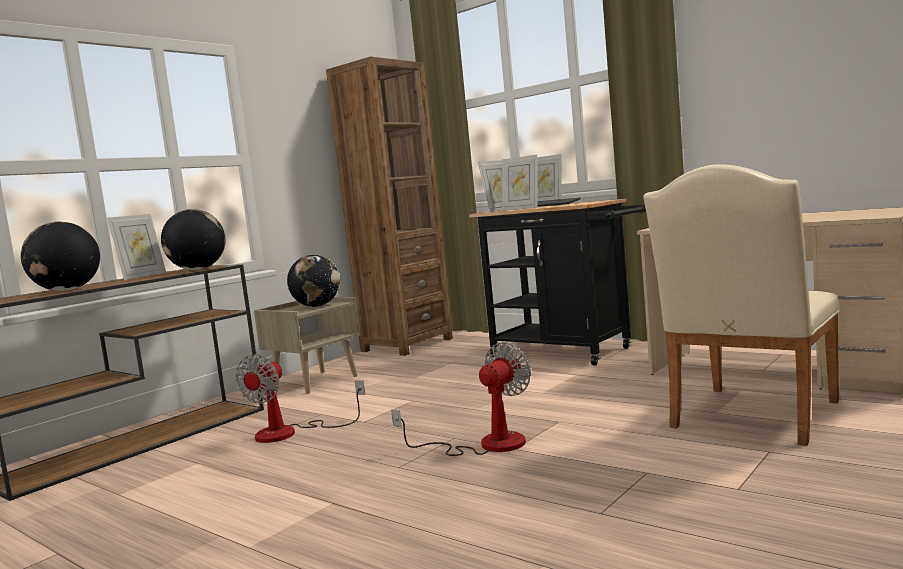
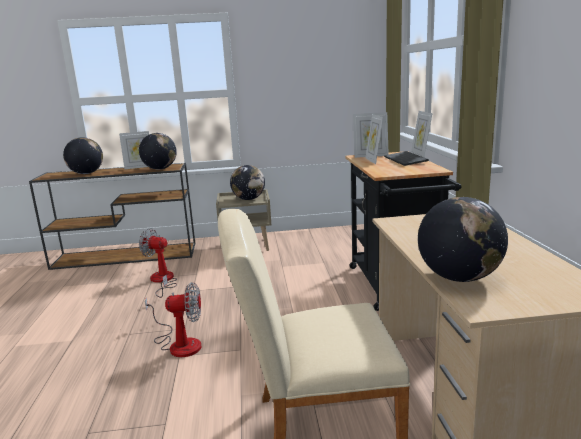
camera: 45 degrees right, 10 degrees up
(291, 432) = (162, 281): fan -> fan turned 45 degrees clockwise
(407, 345) = (344, 233): brown bookcase -> none
(820, 219) = (459, 277): none -> globe

